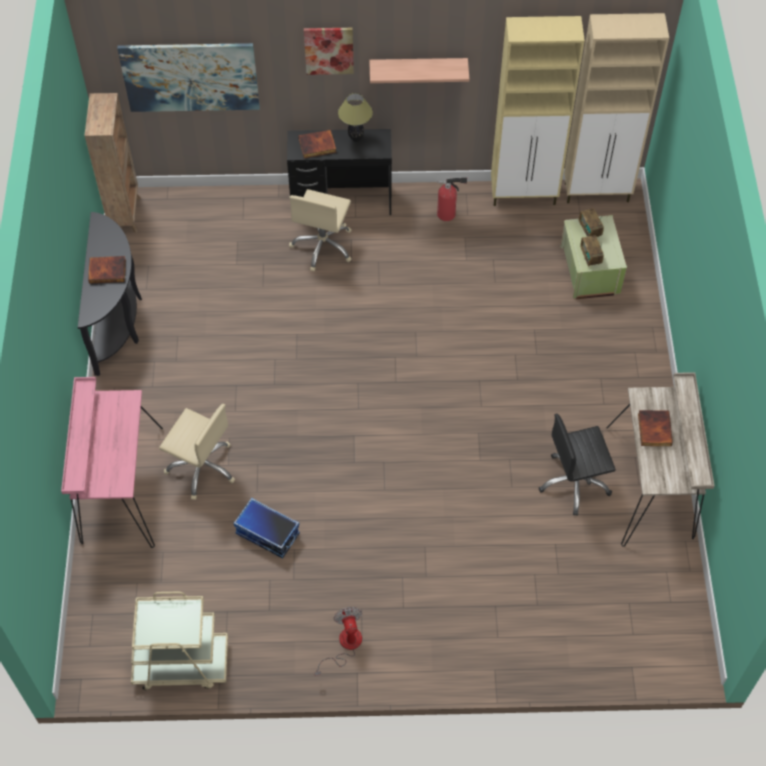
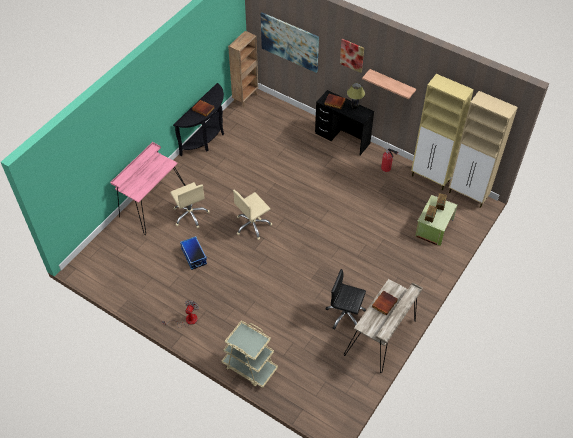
camera: 35 degrees right, 5 degrees down
(181, 663) = (117, 286): beige cart -> beige cart (249, 367)
(323, 246) = (318, 153): beige office chair -> beige office chair (252, 225)

